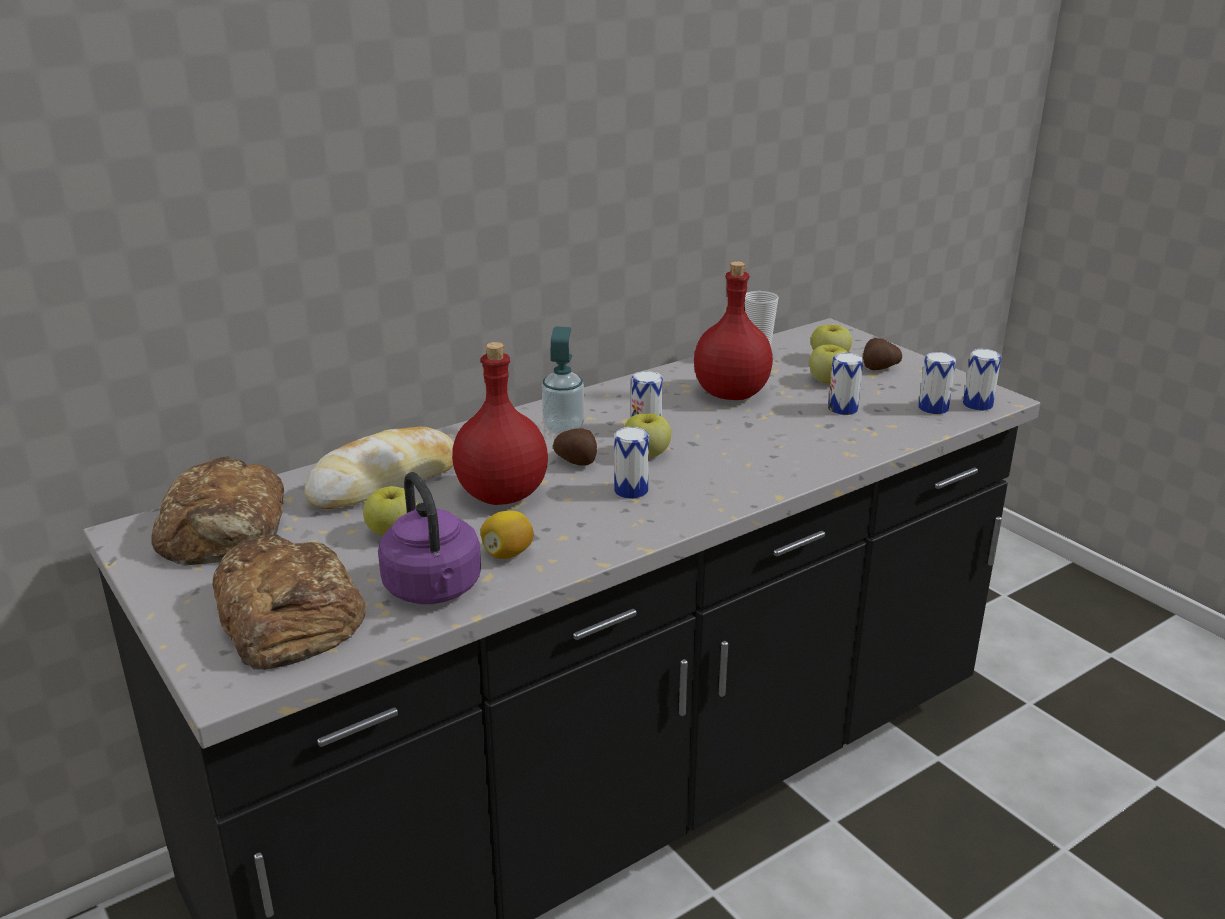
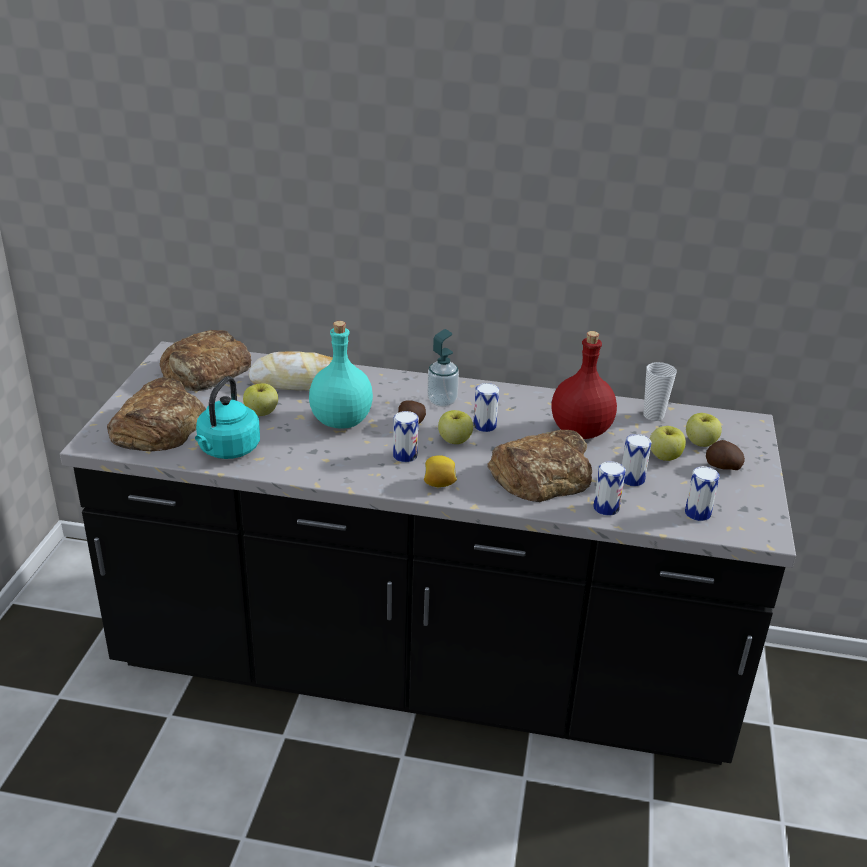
camera: 45 degrees right, 5 degrees up
(434, 590) = (227, 450): purple kettle -> turquoise kettle
(502, 496) = (340, 422): red bottle -> turquoise bottle
(507, 554) = (287, 452): lemon -> lemon (439, 484)
(775, 442) = (541, 475): none -> bread
(977, 404) = (737, 529): can -> can (606, 508)

